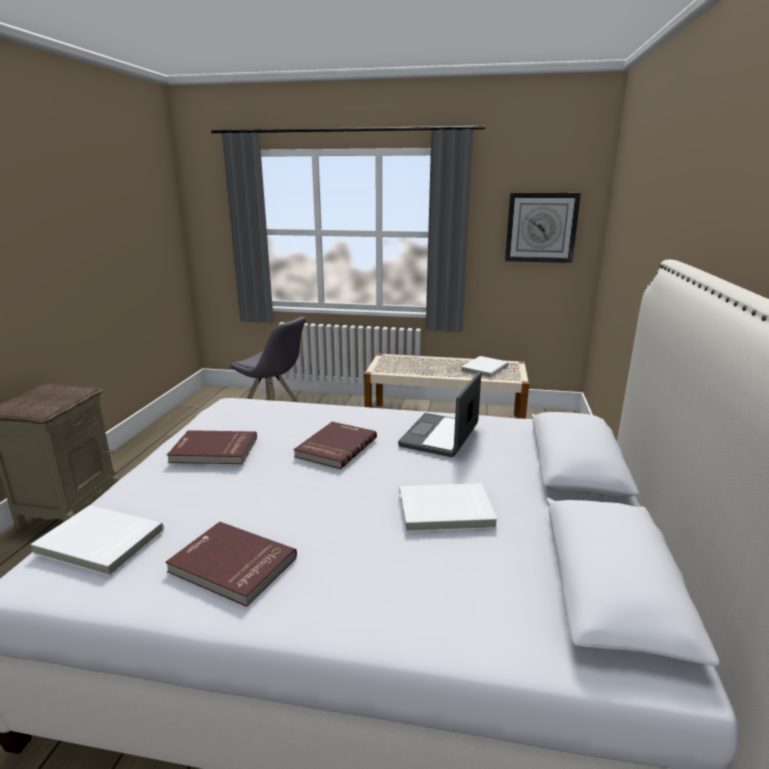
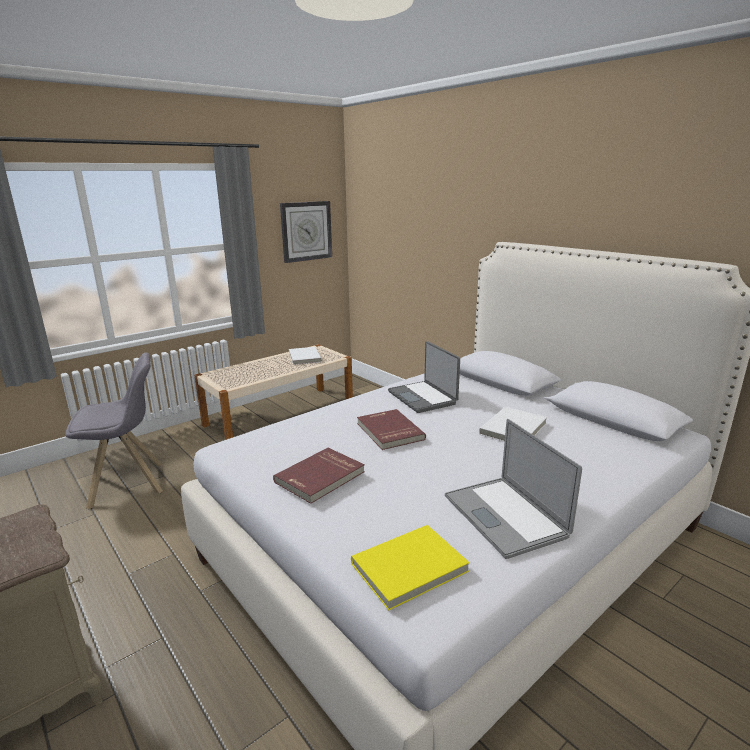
camera: 50 degrees left, 0 degrees up
(98, 543) = (410, 569): white book -> yellow book
(231, 566) = (504, 515): red book -> laptop

